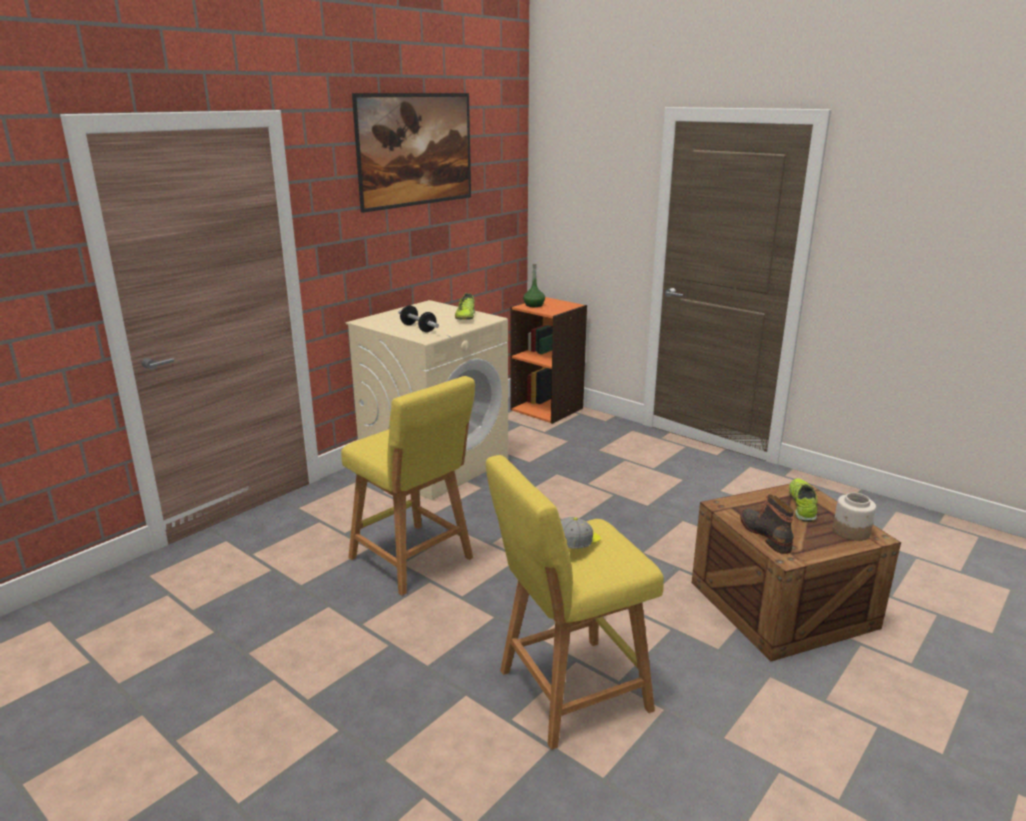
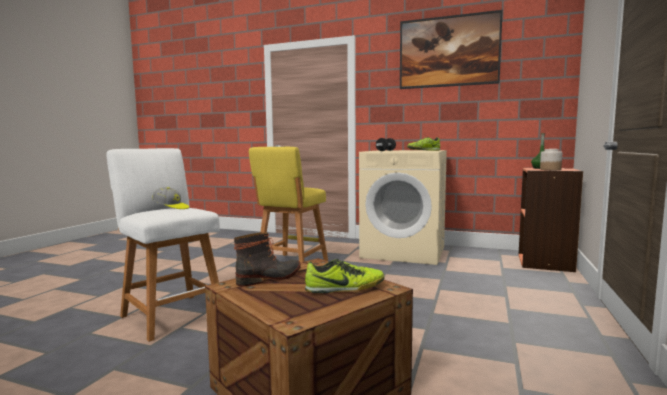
camera: 70 degrees right, 15 degrees down
(567, 692) = (171, 314): yellow stool -> white stool
(851, 532) = (297, 309): jar -> jar (550, 169)

